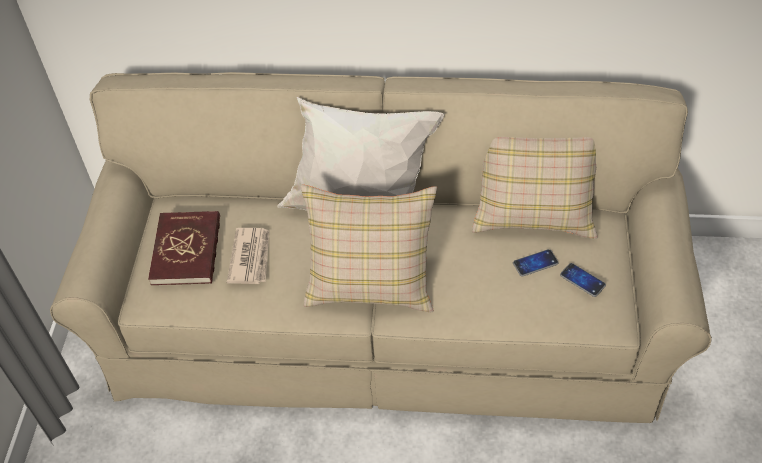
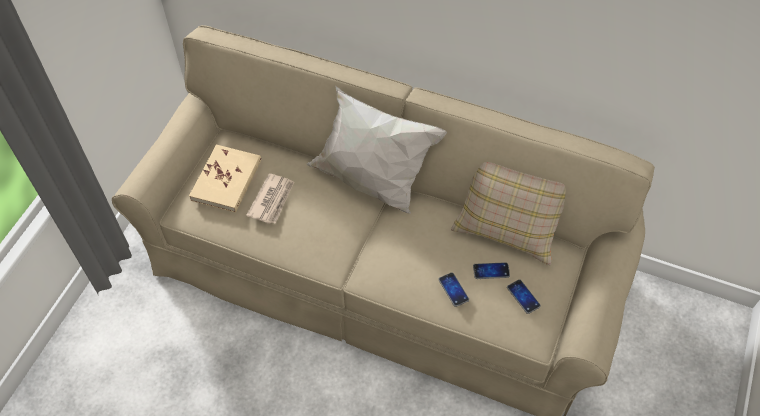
camera: 15 degrees right, 5 degrees up
(187, 250) = (227, 180): red book -> beige book
(371, 281) = (357, 247): beige pillow -> none
(502, 295) = (453, 290): none -> phone

